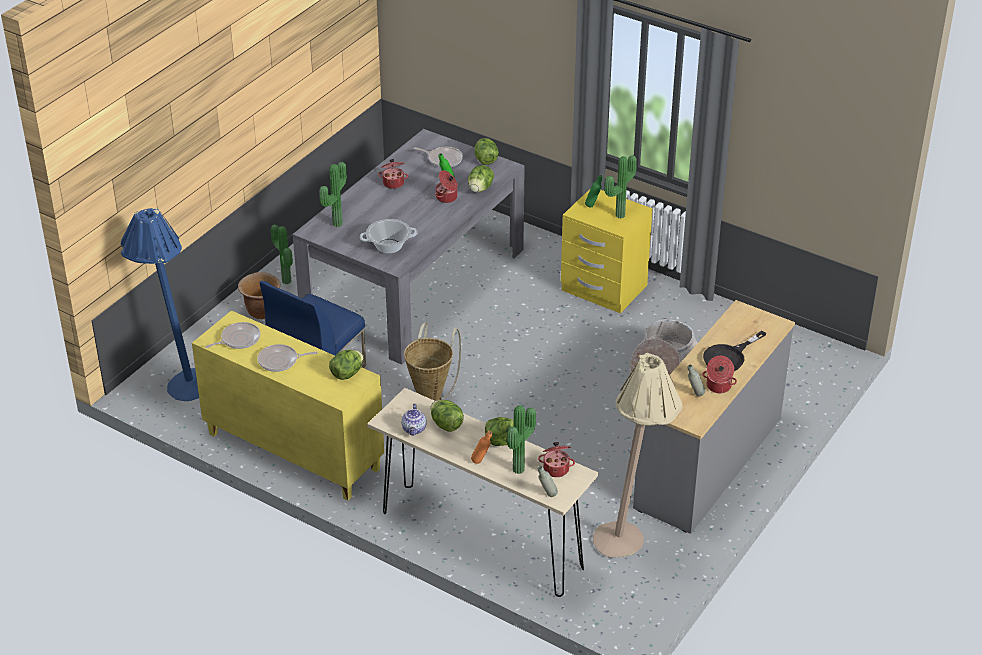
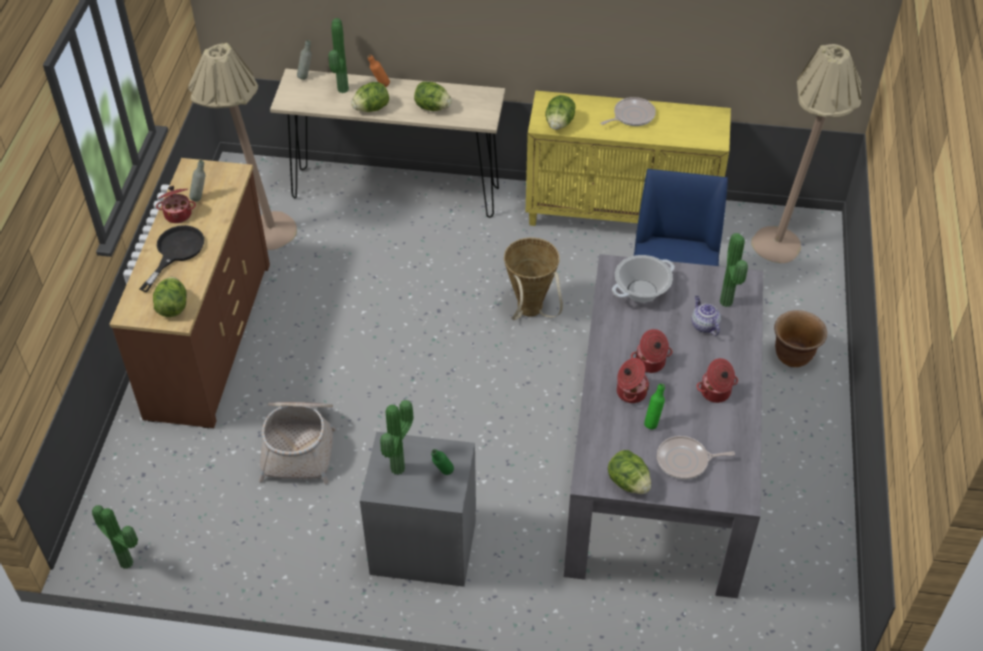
camera: 155 degrees right, 10 degrees up
(179, 385) = (787, 242): blue floor lamp -> beige floor lamp
(238, 339) = (691, 124): frying pan -> none
(285, 282) = (807, 407): potted plant -> potted plant (128, 561)
(414, 429) = (458, 95): teapot -> teapot (704, 325)
(480, 189) = (599, 423): lettuce -> lettuce (172, 307)
(556, 468) = (309, 100): cooking pot -> cooking pot (650, 363)
(603, 289) = (423, 545): yellow nightstand -> grey nightstand
(709, 463) = (208, 339): grey dresser -> brown dresser

